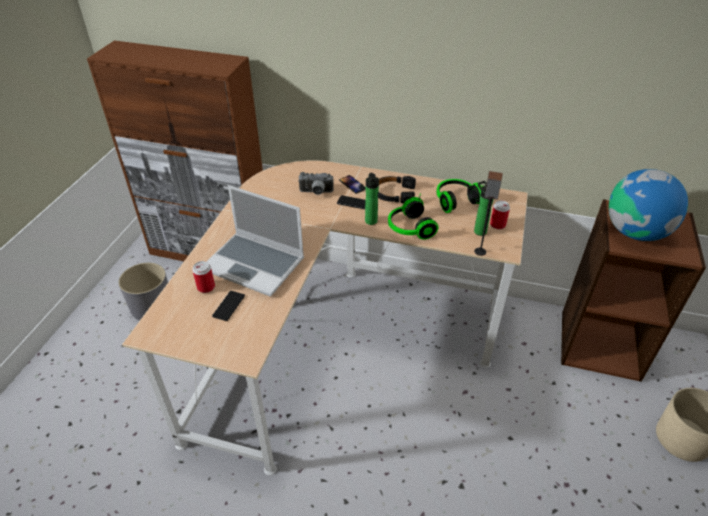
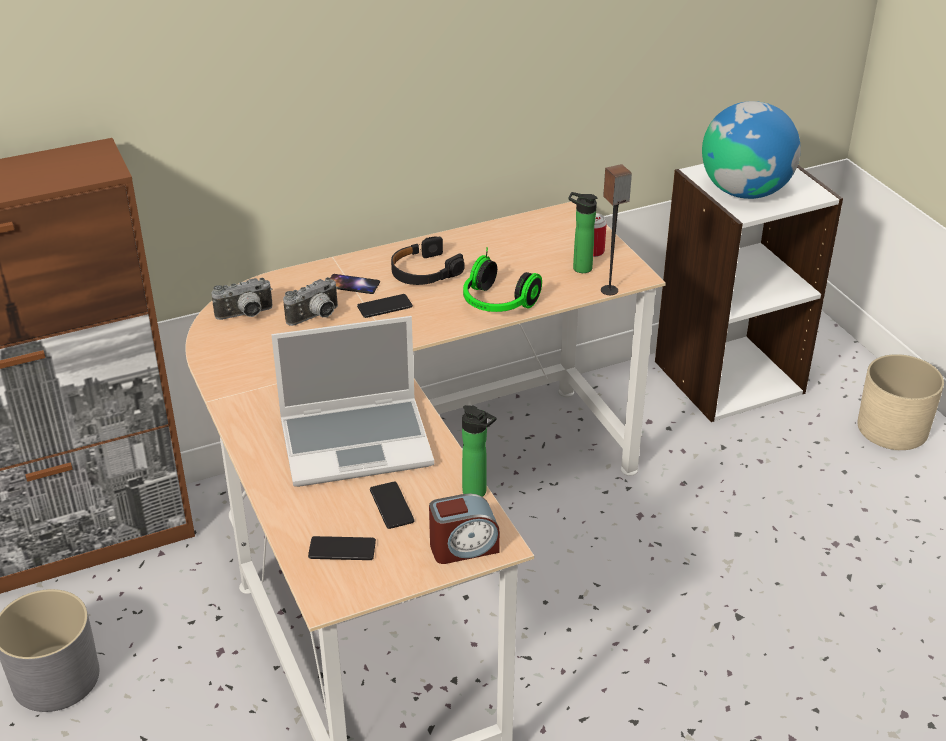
camera: 40 degrees left, 5 degrees down
(182, 314) = (342, 549): none -> phone
(206, 287) = (328, 503): can -> none
(230, 349) = (463, 547): none -> alarm clock
(288, 177) = (245, 315): none -> camera
(371, 222) = (441, 319): bottle -> bottle (477, 493)
(455, 201) = (510, 246): headphones -> none
(599, 344) = (728, 376): brown bookcase -> white bookcase

